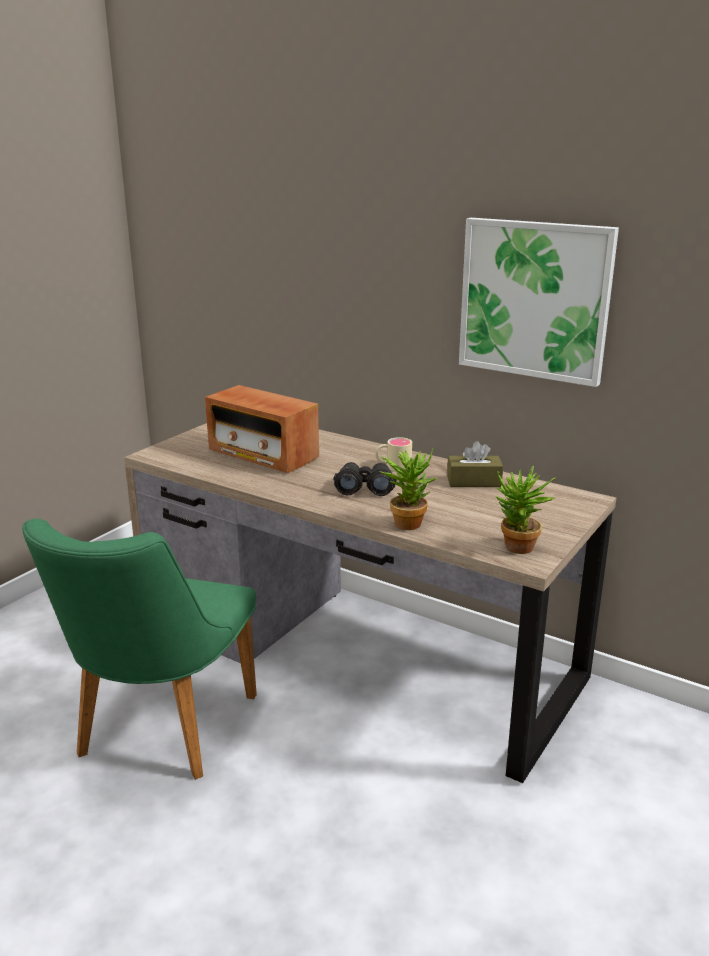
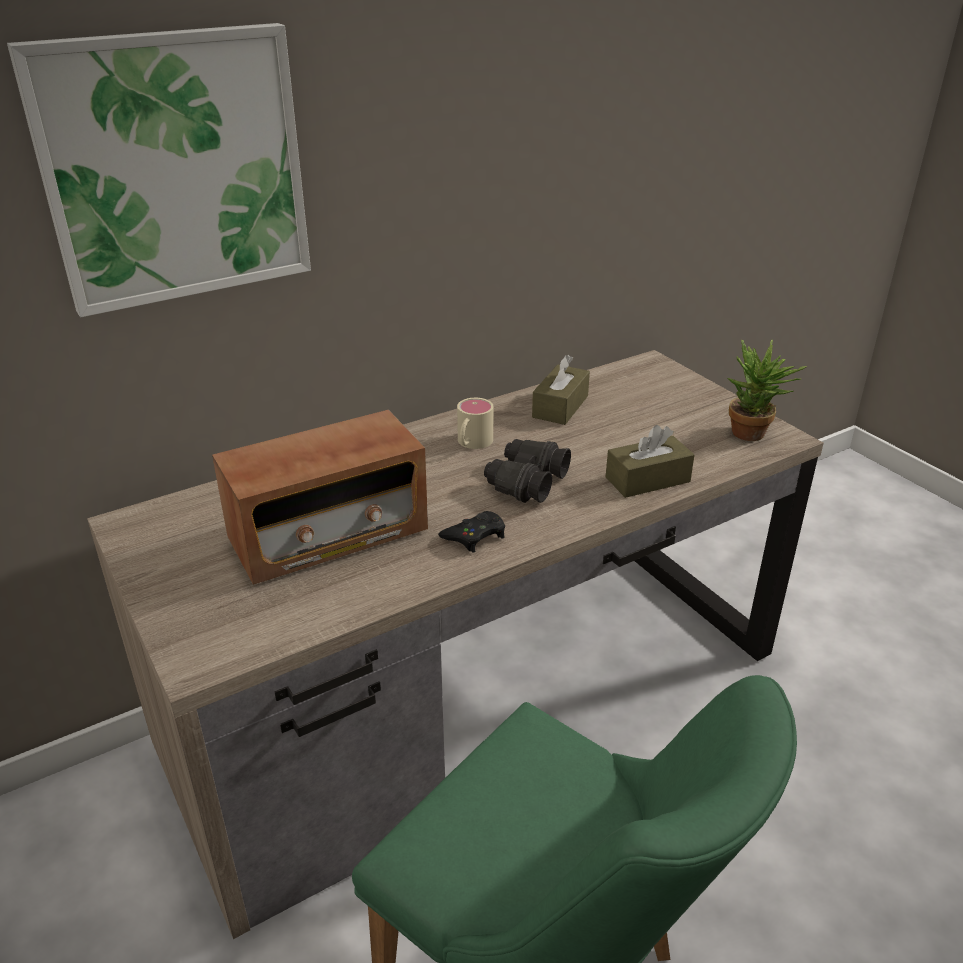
camera: 65 degrees left, 10 degrees up
(294, 486) = (475, 536): none -> black game controller
(407, 521) = (647, 480): potted plant -> brown tissue box
(534, 300) = (563, 153): picture -> picture (175, 169)

